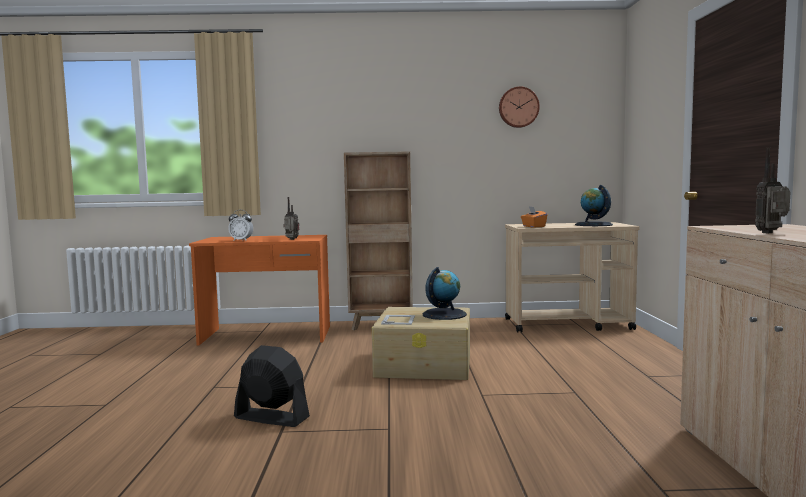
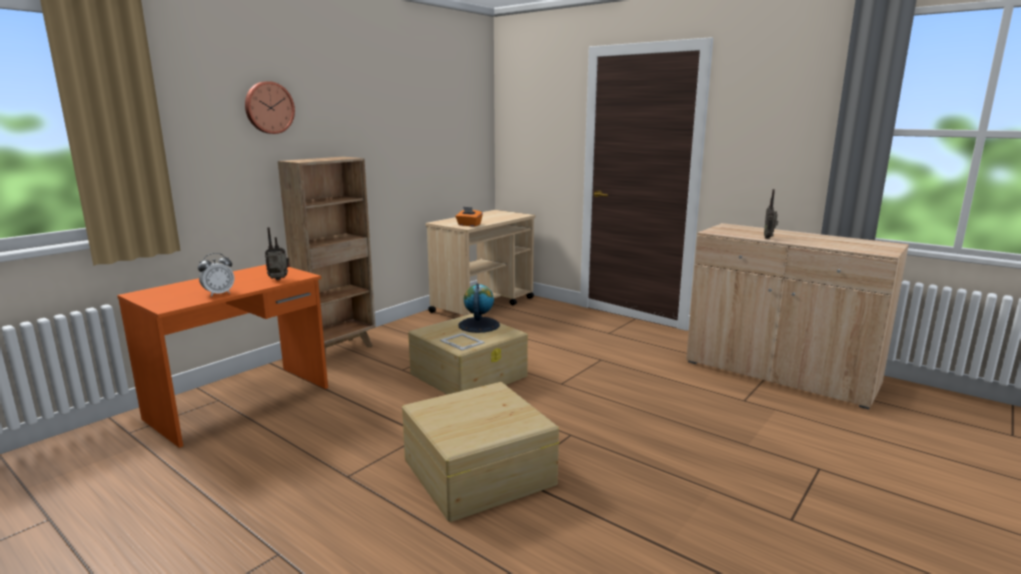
camera: 50 degrees left, 10 degrees up
(271, 417) = (477, 471): black fan -> beige storage box
(518, 107) = (426, 105): wall clock -> wall clock (268, 107)
(593, 225) = (500, 216): globe -> none

